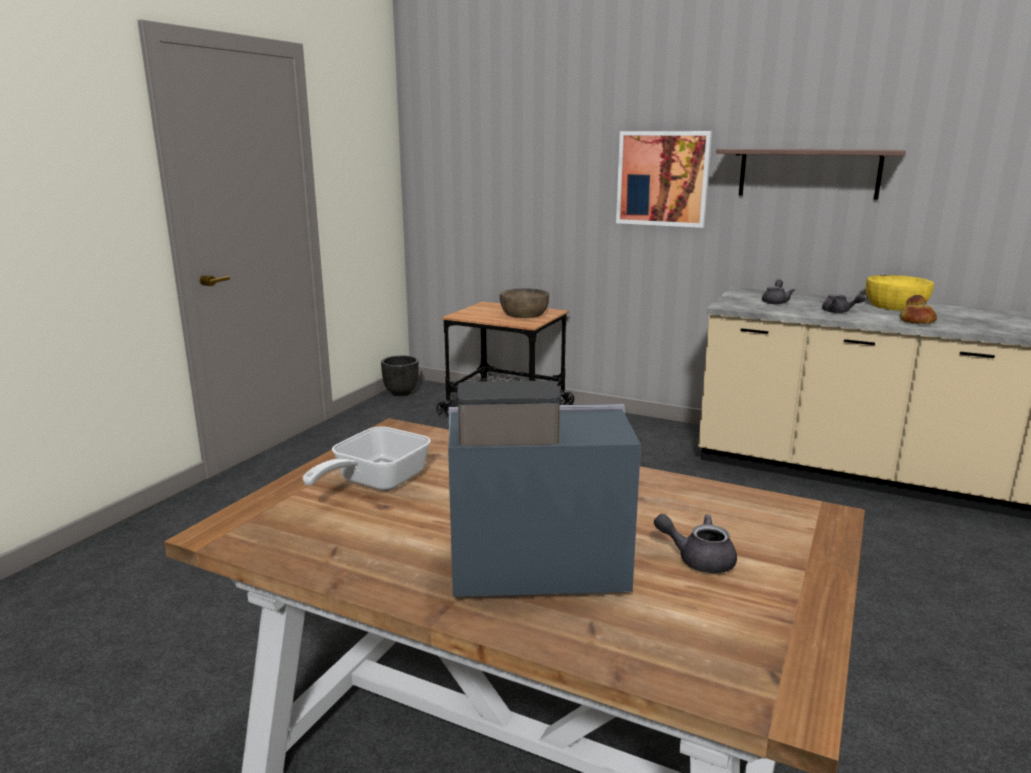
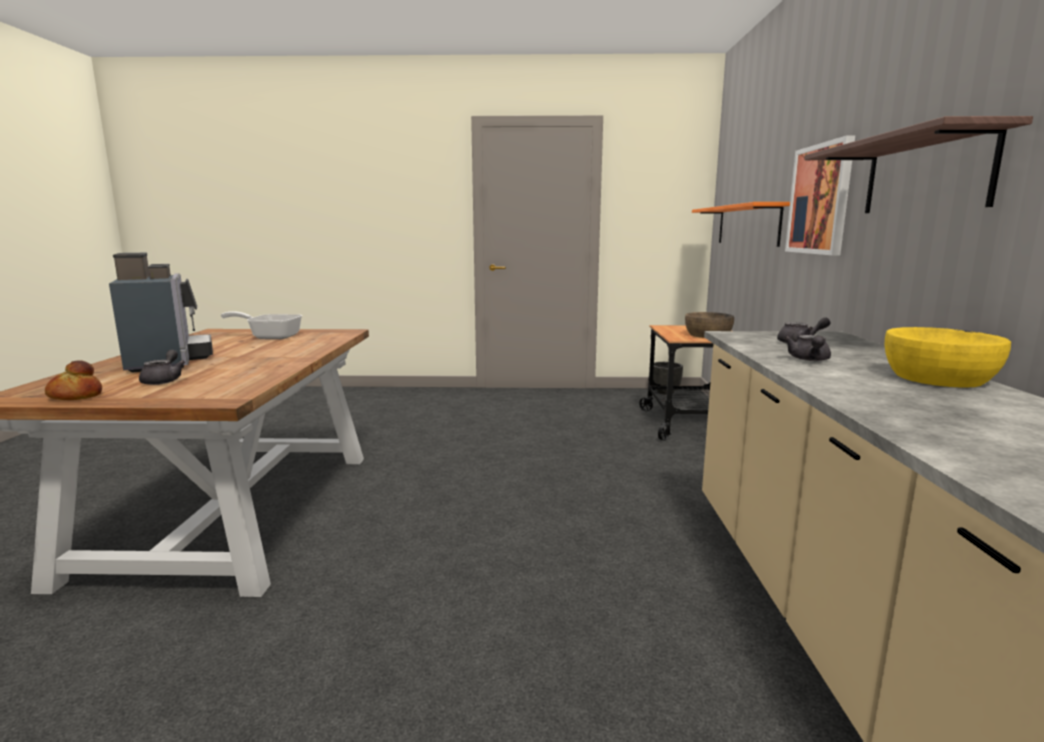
camera: 65 degrees right, 5 degrees down
(509, 194) = (747, 225): none -> orange shelf
(916, 322) = (840, 385): bread -> bread (76, 396)

